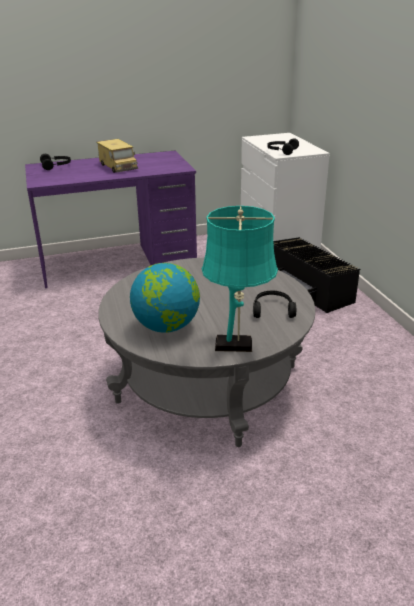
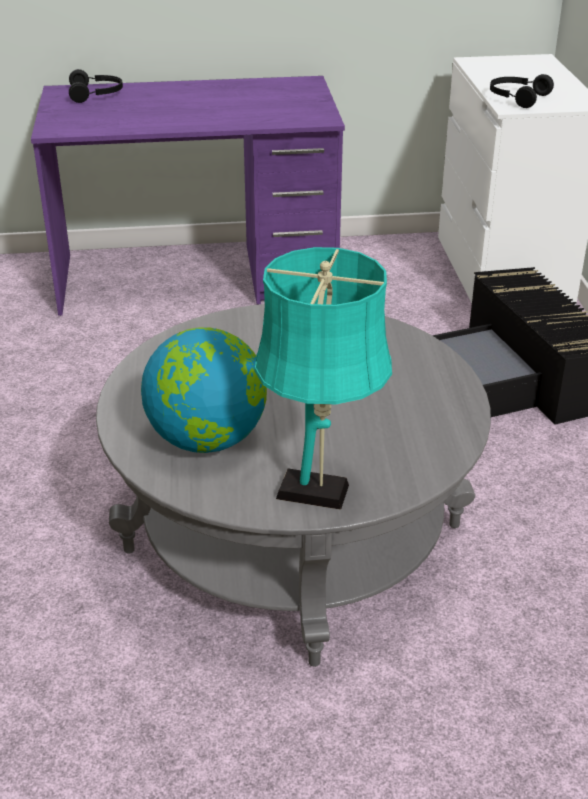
camera: 10 degrees right, 5 degrees up
(118, 166) = (205, 105): toy truck -> none
(273, 309) = (408, 428): black headphones -> none

